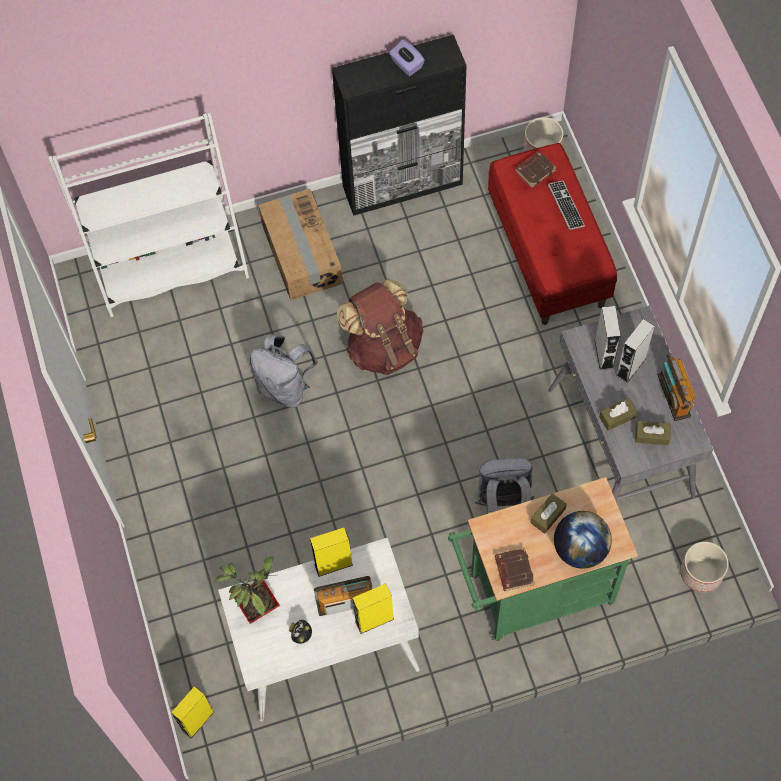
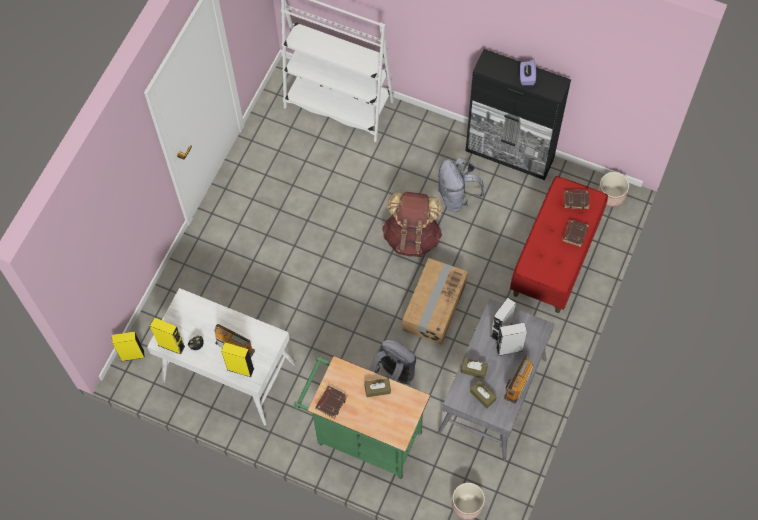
camera: 40 degrees right, 0 degrees up
(257, 604) = (190, 311): potted plant -> none
(285, 387) = (338, 217): grey backpack -> grey backpack (457, 197)
(301, 254) = (415, 151): cardboard box -> cardboard box (433, 307)
(333, 564) = (247, 323): yellow speaker -> yellow speaker (171, 345)
(566, 206) = (574, 233): keyboard -> brown book
(579, 549) = (377, 421): globe -> none

